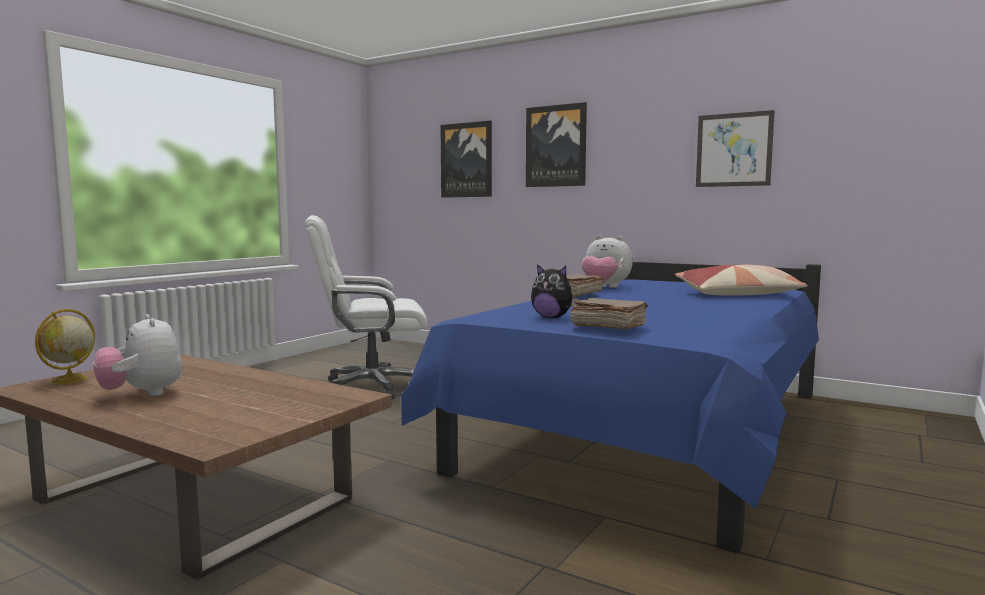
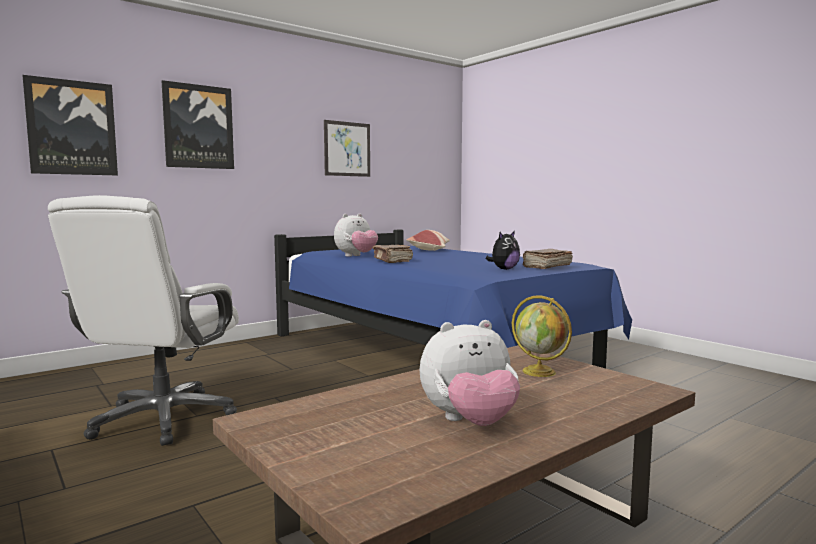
camera: 70 degrees left, 0 degrees up
(69, 380) = (346, 475): globe -> globe (540, 372)

